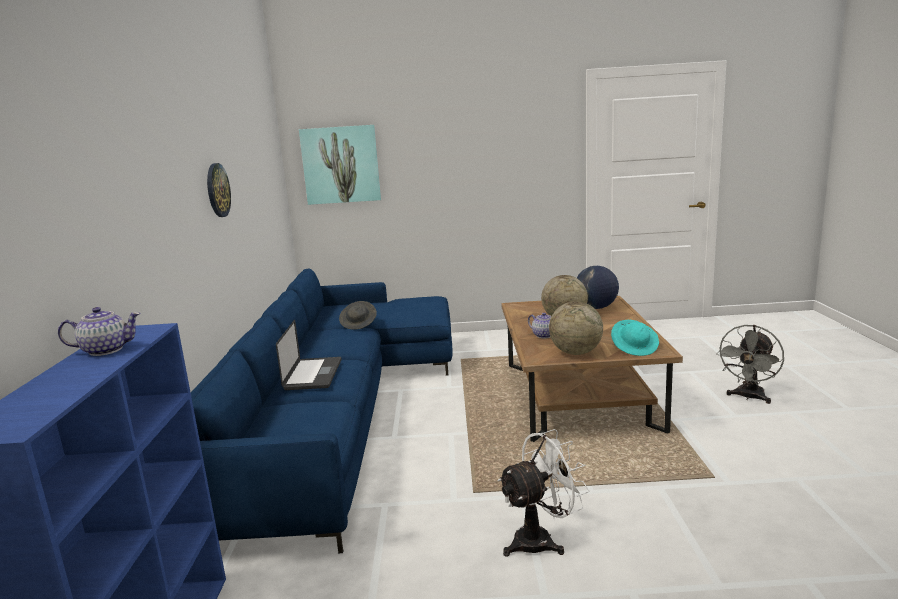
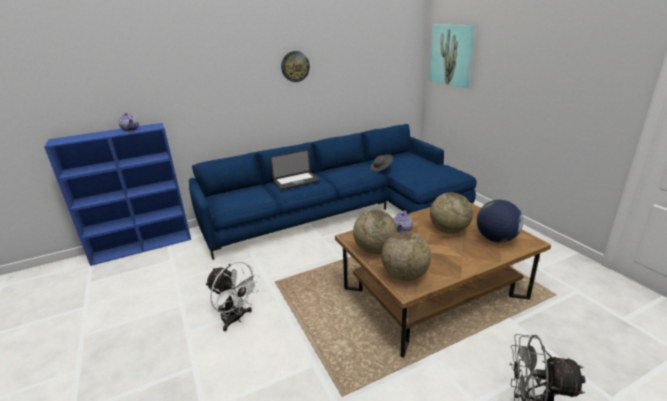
camera: 65 degrees right, 10 degrees up
(635, 348) = (405, 275): turquoise hat -> globe

